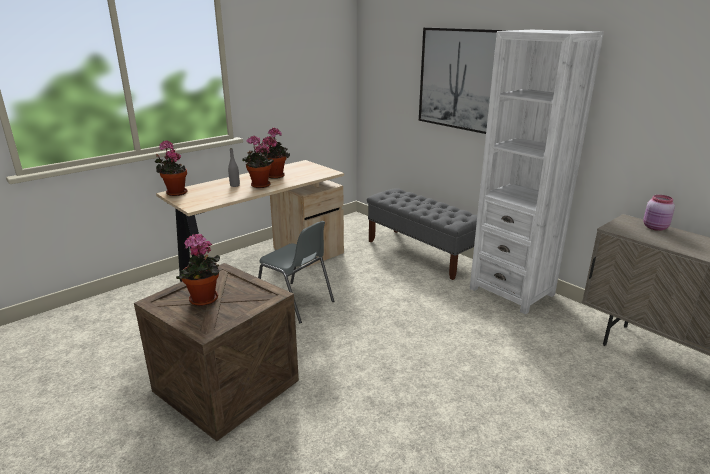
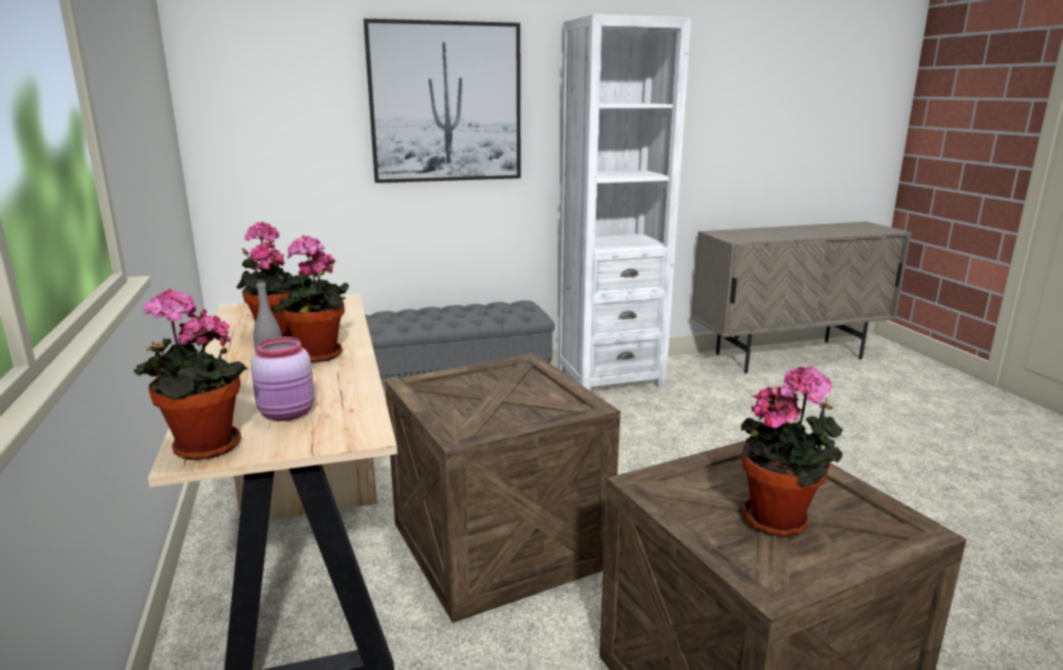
camera: 65 degrees left, 5 degrees down
(295, 303) = (502, 545): grey chair -> crate
(655, 228) = (743, 231): pink jar -> pink jar (288, 414)

